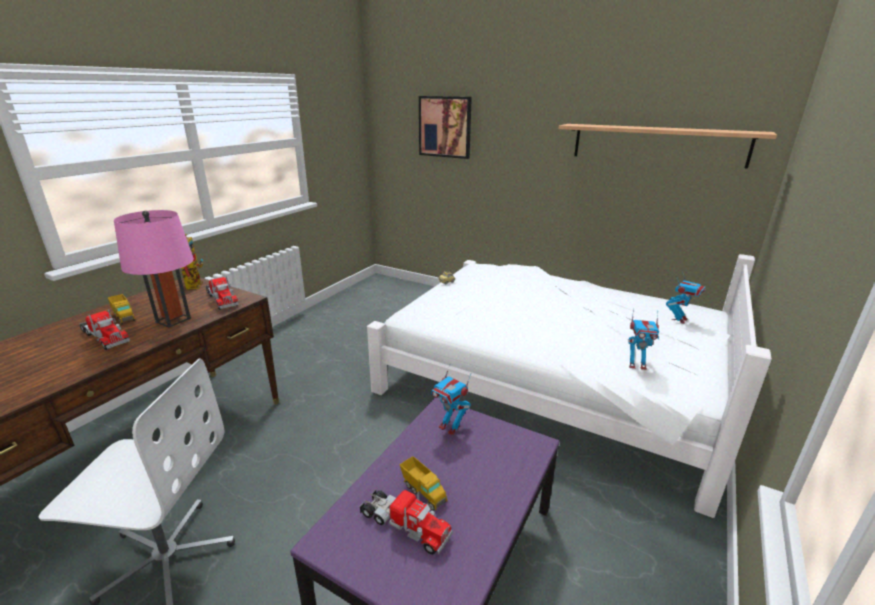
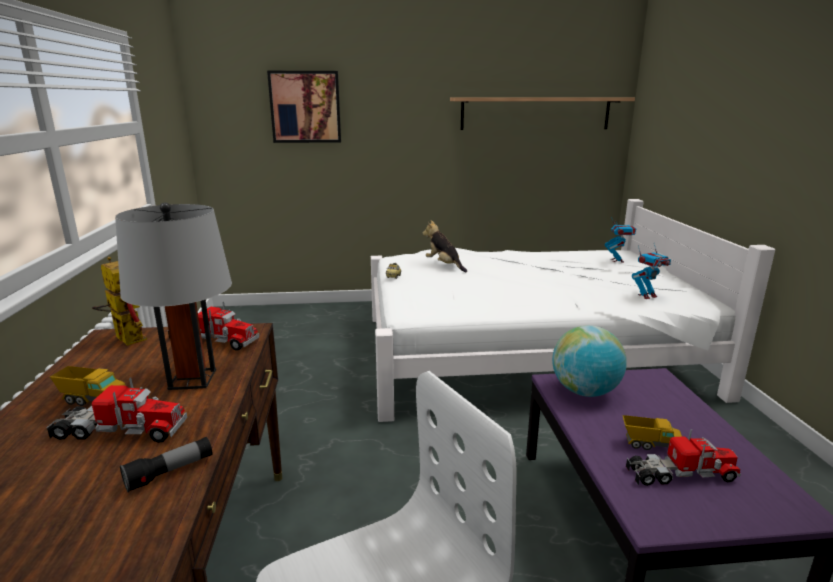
camera: 35 degrees left, 5 degrees down
(82, 367) = (170, 472): none -> flashlight
(173, 320) = (192, 379): pink table lamp -> grey table lamp
(450, 427) = (585, 391): toy robot -> globe
(501, 282) = (444, 265): none -> plush toy

